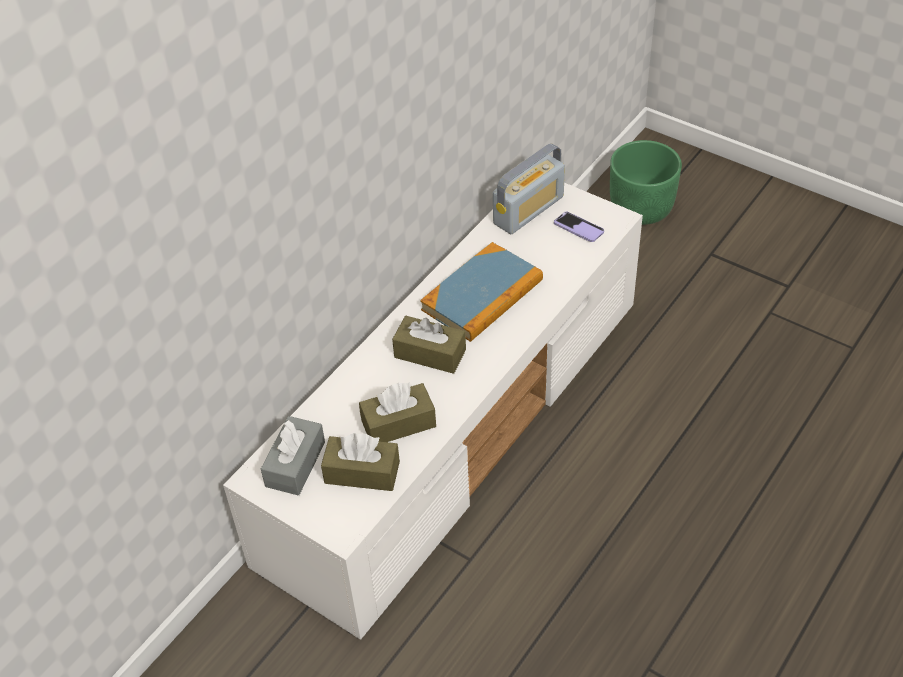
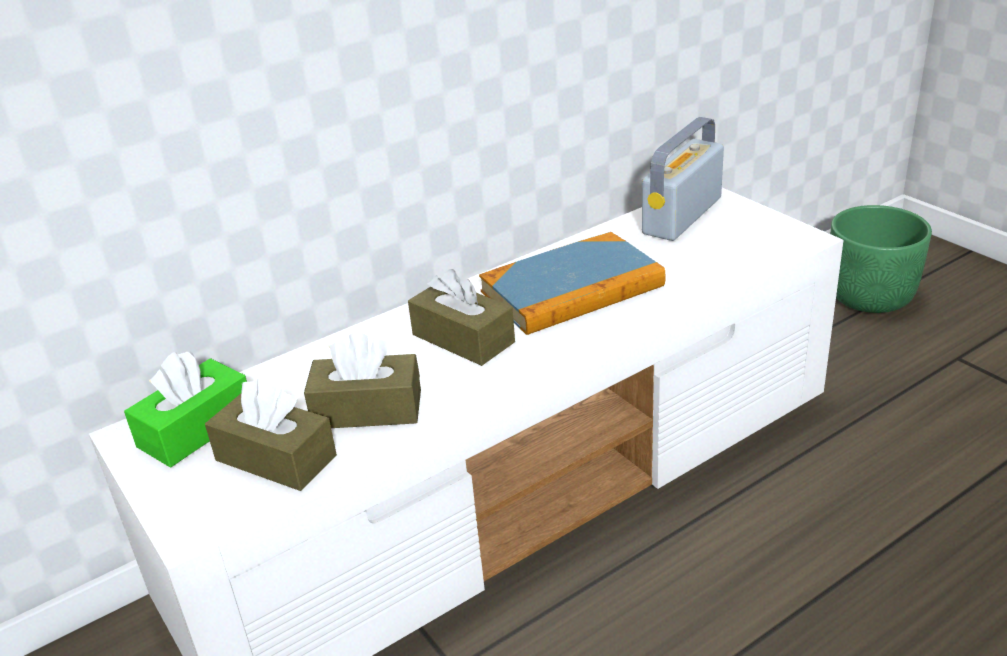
camera: 20 degrees right, 15 degrees down
(295, 464) = (196, 429): grey tissue box -> green tissue box
(528, 210) = (682, 216): radio -> radio turned 150 degrees clockwise
(578, 228) = (743, 241): phone -> none

